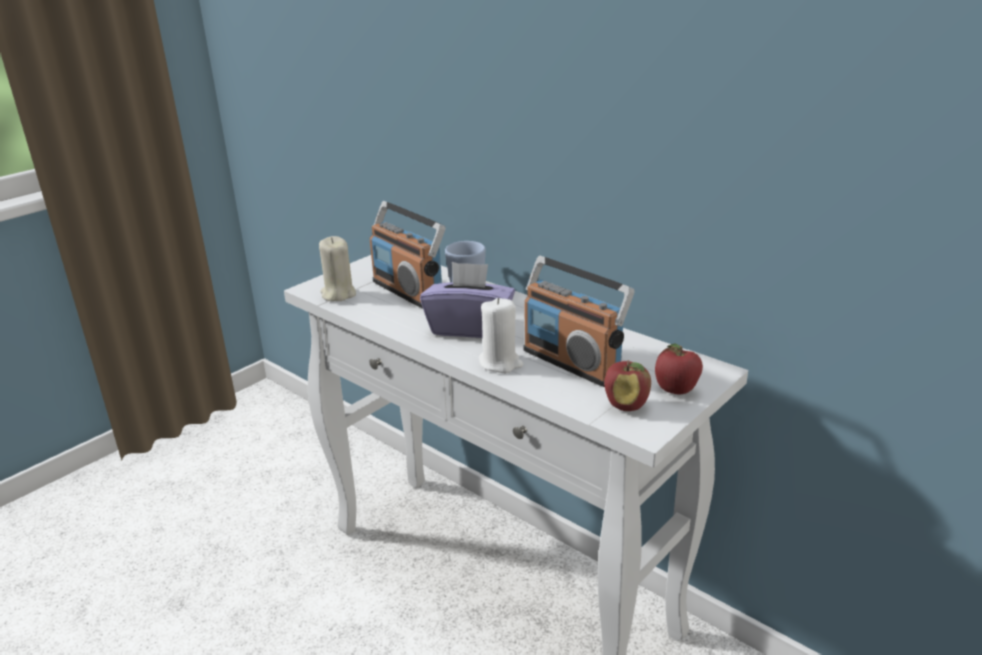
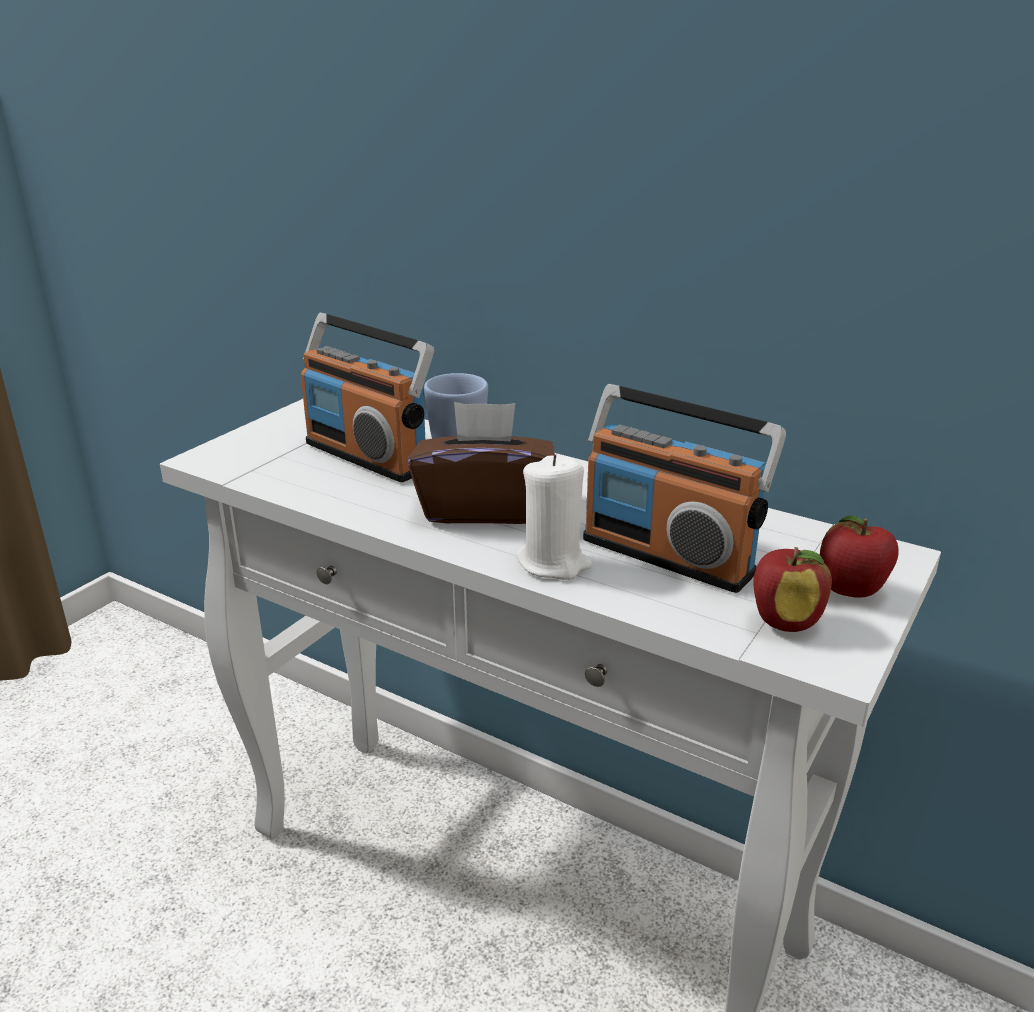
camera: 10 degrees left, 0 degrees up
(338, 294) = (253, 465): beige candle -> none
(470, 327) = (485, 508): purple tissue box -> brown tissue box

